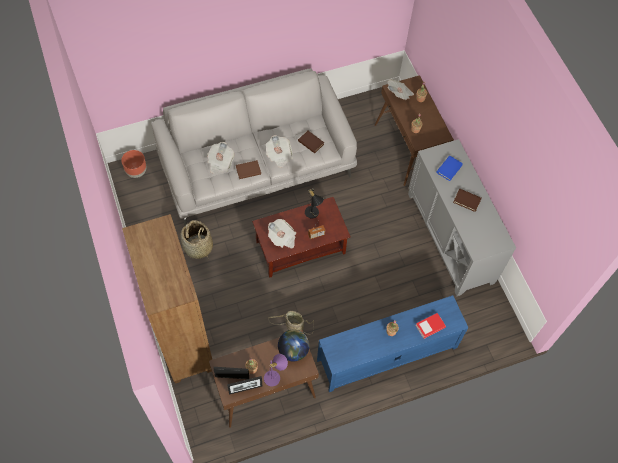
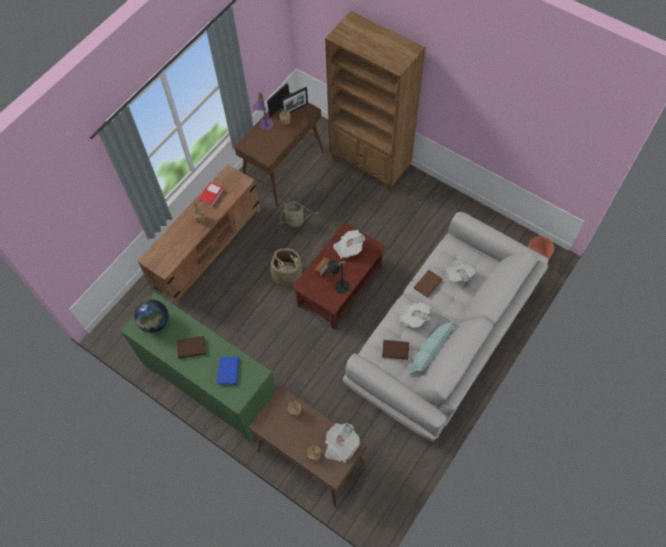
camera: 150 degrees right, 0 degrees up
(198, 247) = (423, 232): basket -> basket (286, 274)
(289, 127) = (429, 353): none -> pillow
(293, 350) = (264, 150): globe -> globe (155, 323)
(386, 354) = (207, 248): blue tv stand -> brown tv stand
(430, 326) = (170, 242): book -> book (211, 195)
(450, 237) = (210, 385): grey cabinet -> green cabinet

